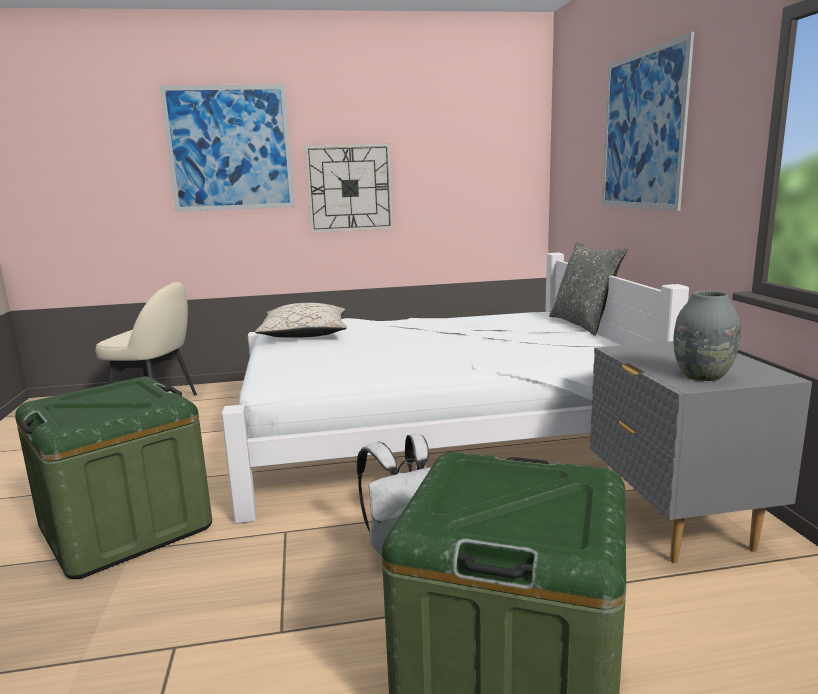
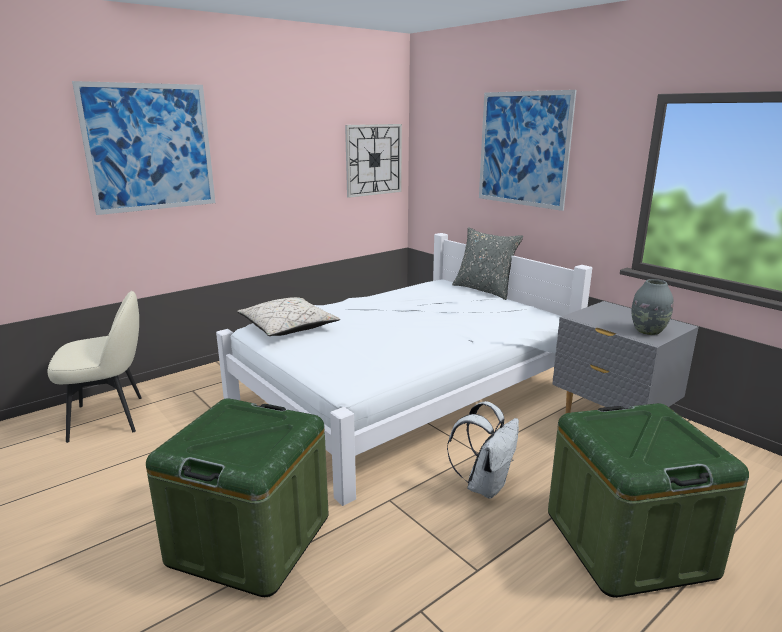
camera: 30 degrees left, 5 degrees up
(349, 188) = (262, 183): wall clock -> wall clock (373, 160)

